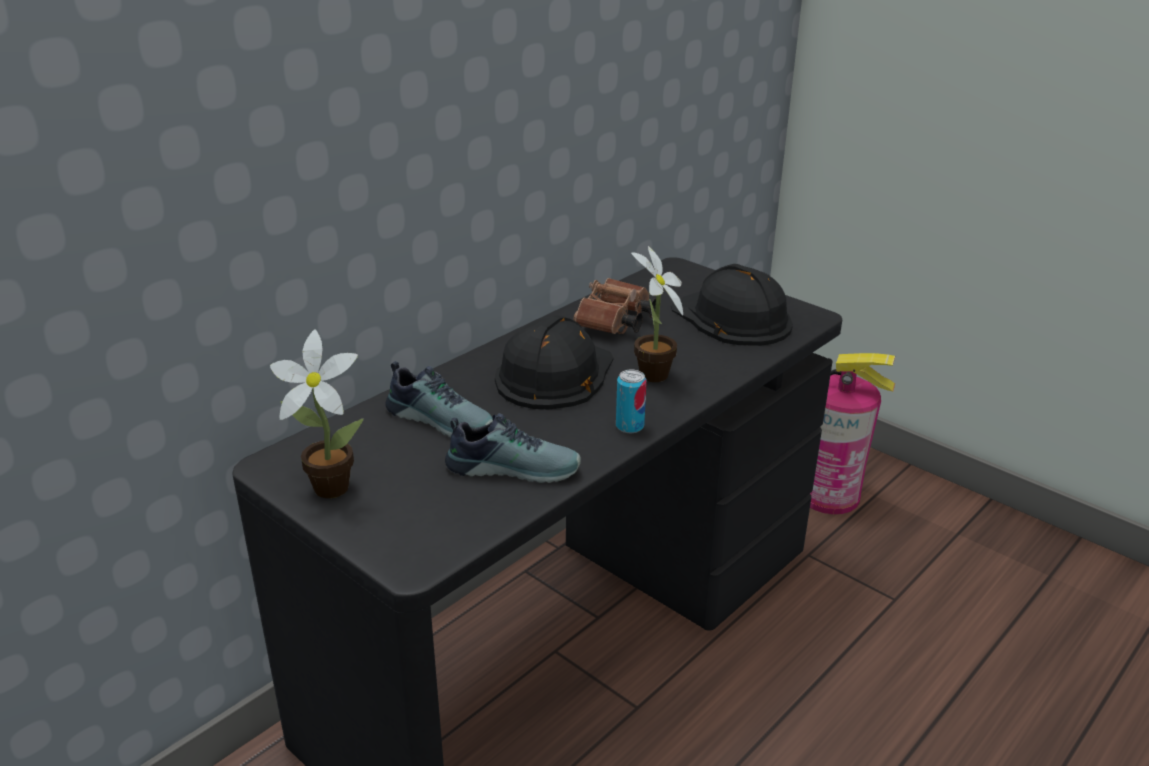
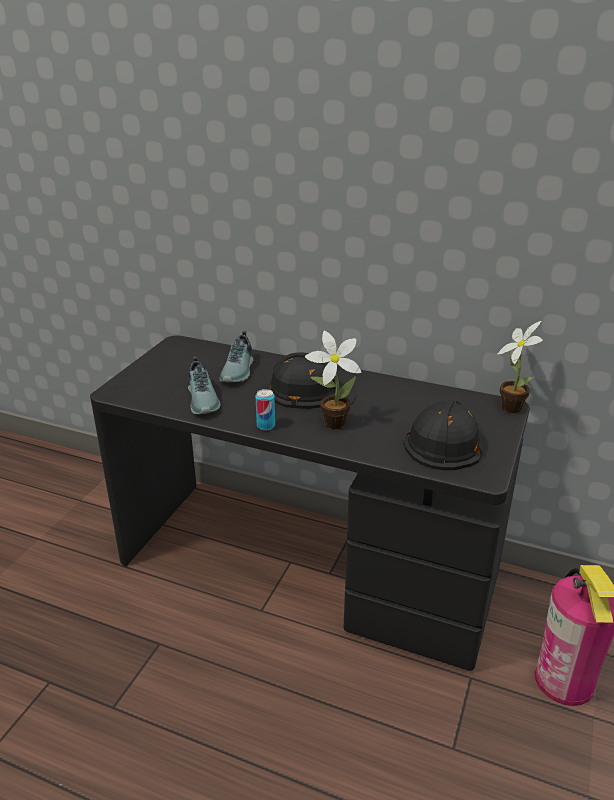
camera: 70 degrees right, 0 degrees up
(327, 486) = (165, 358): potted plant -> potted plant (511, 406)
(615, 324) = (393, 398): brown binoculars -> none

